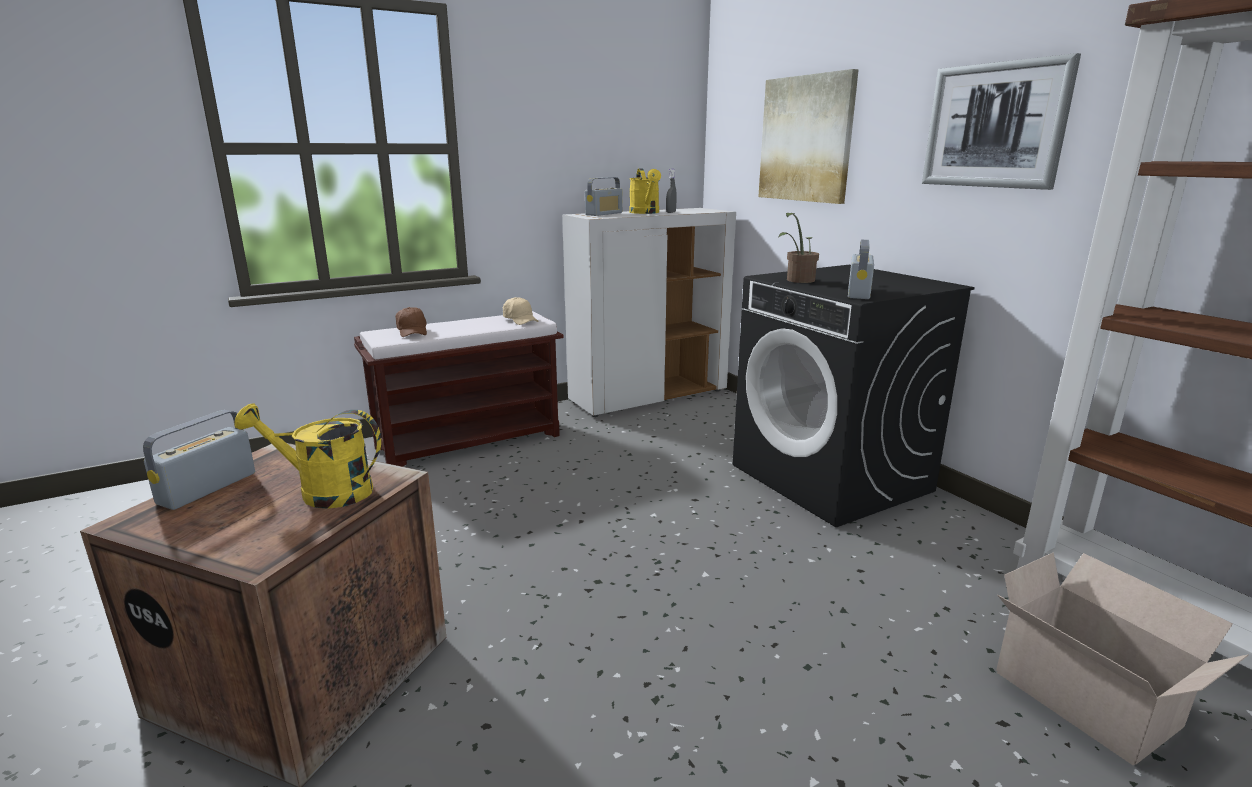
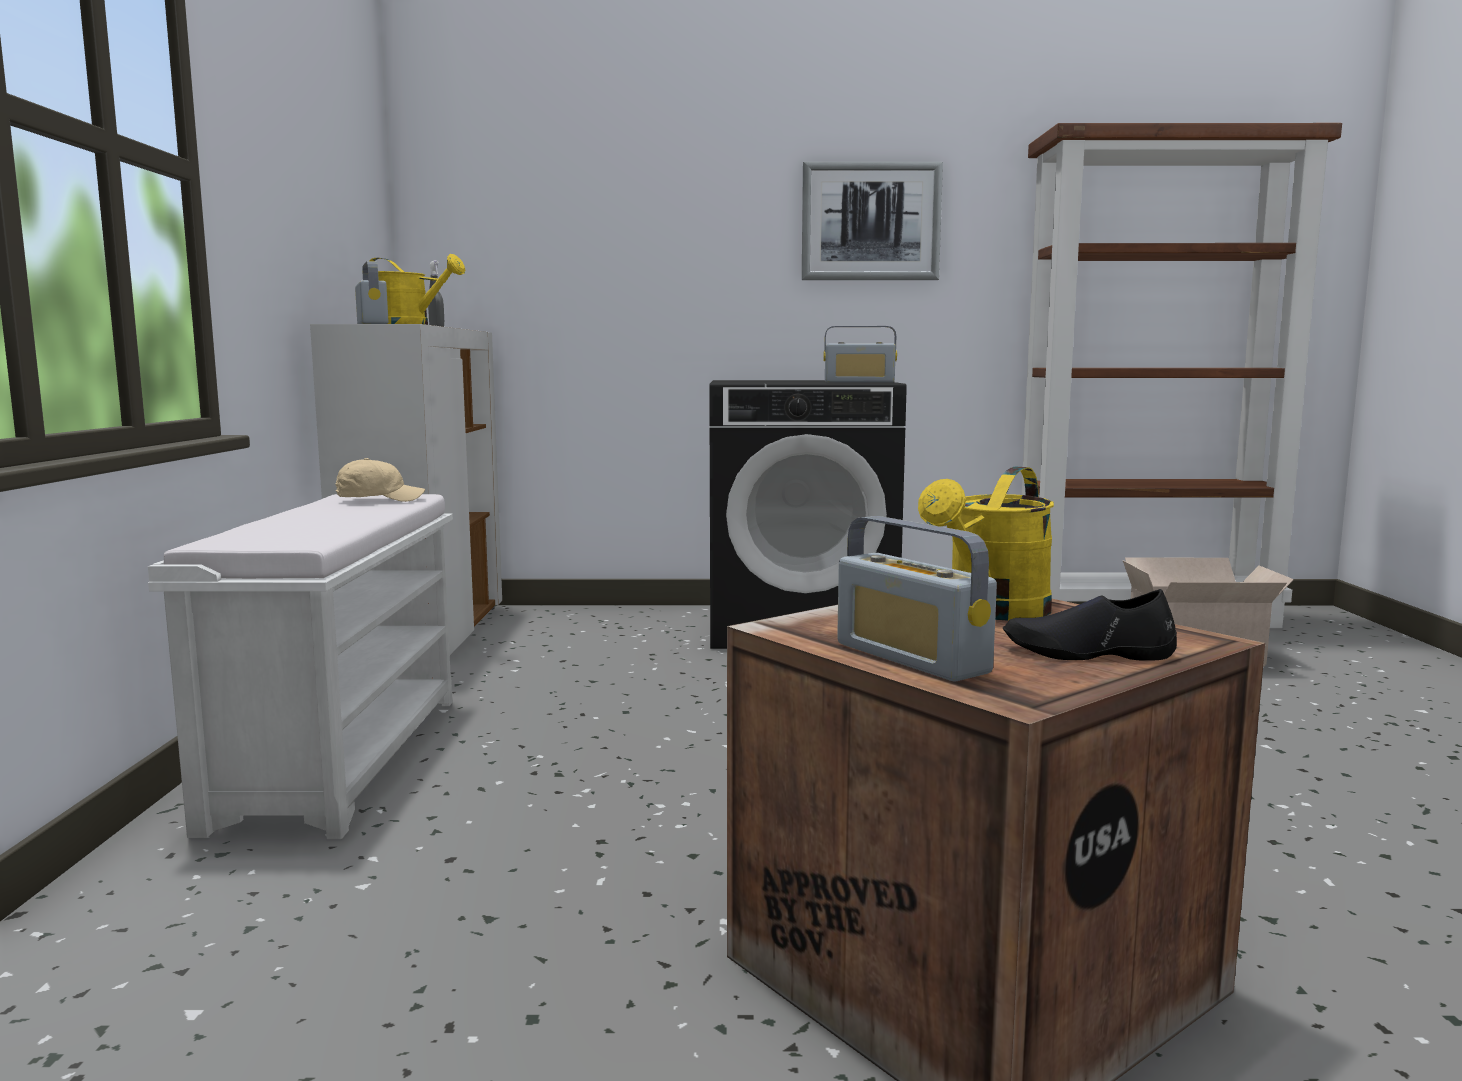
camera: 60 degrees left, 10 degrees down
(219, 529) = (1087, 653): none -> black shoe
(412, 332) = (284, 531): brown cap -> none
(470, 441) = (341, 757): brown bench -> white bench
(797, 280) = (770, 382): potted plant -> none
(806, 139) = (615, 231): picture -> none
(858, 293) = (859, 382): radio -> radio turned 135 degrees clockwise

